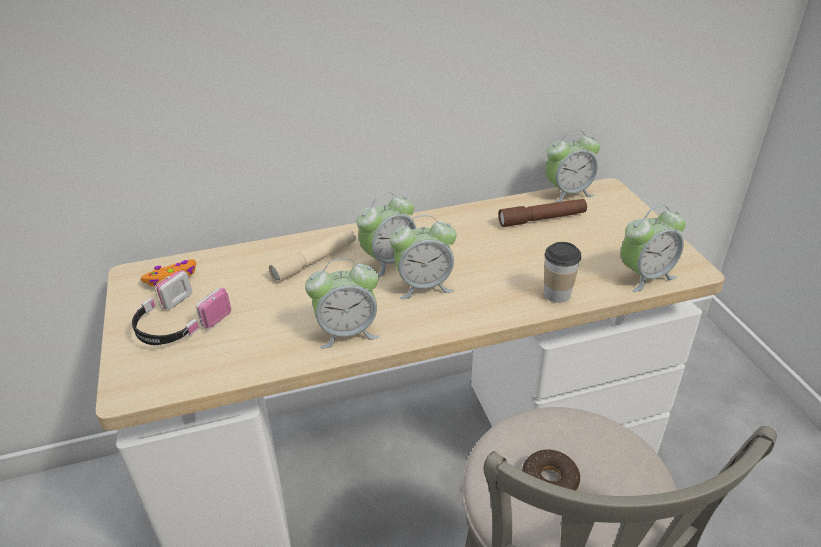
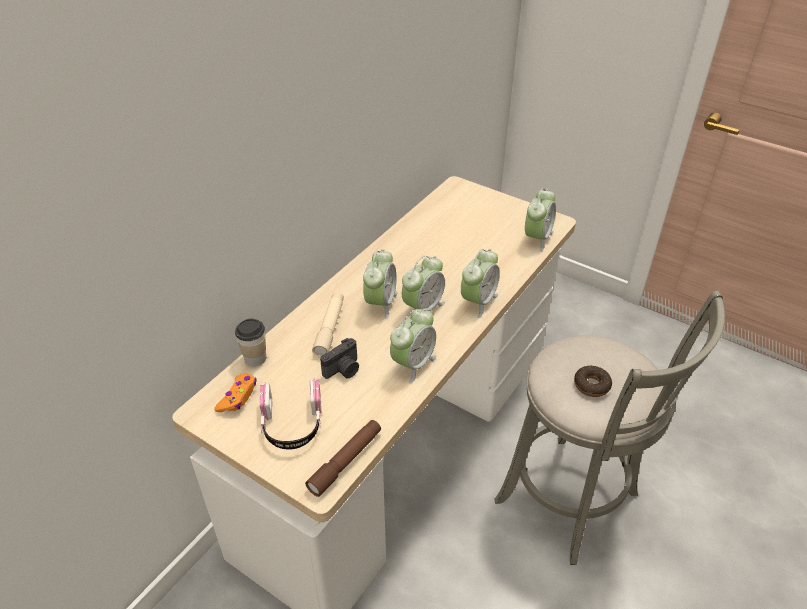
camera: 40 degrees left, 5 degrees up
(279, 303) = (343, 370): none -> camera
(542, 219) = (441, 226): brown flashlight -> brown flashlight (346, 461)
(557, 294) = (504, 273): cup -> cup (255, 358)
(568, 193) = (437, 199): alarm clock -> alarm clock (478, 301)

